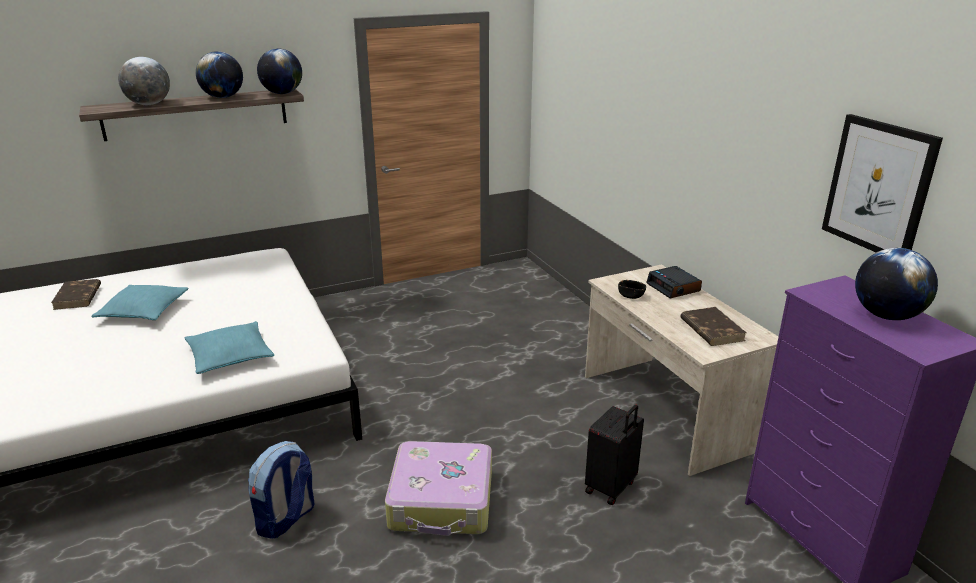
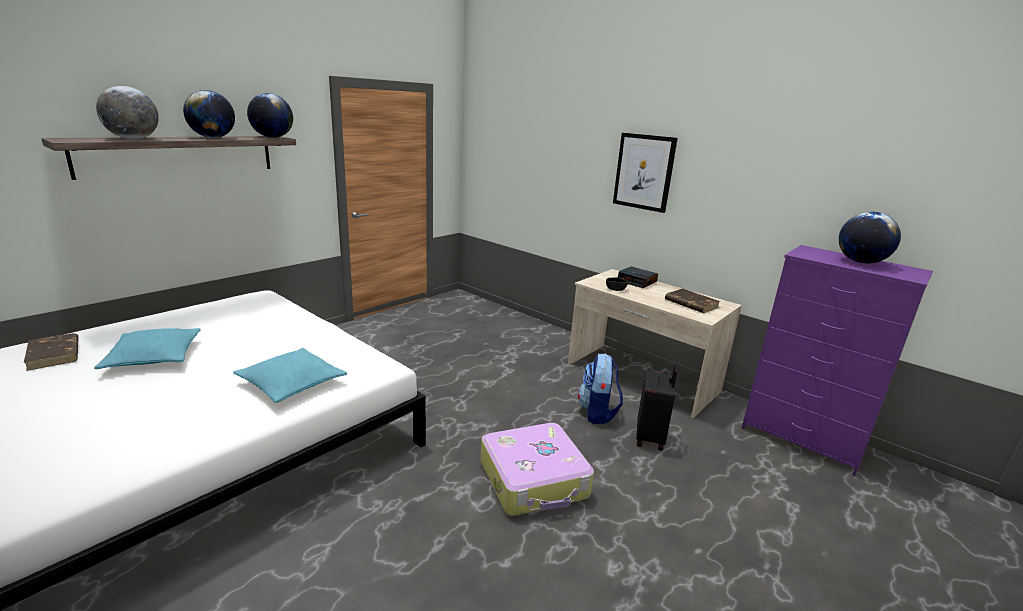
camera: 25 degrees left, 5 degrees down
(286, 519) = (403, 534): backpack -> backpack (598, 413)
(878, 187) = (822, 178): picture -> picture (644, 172)

